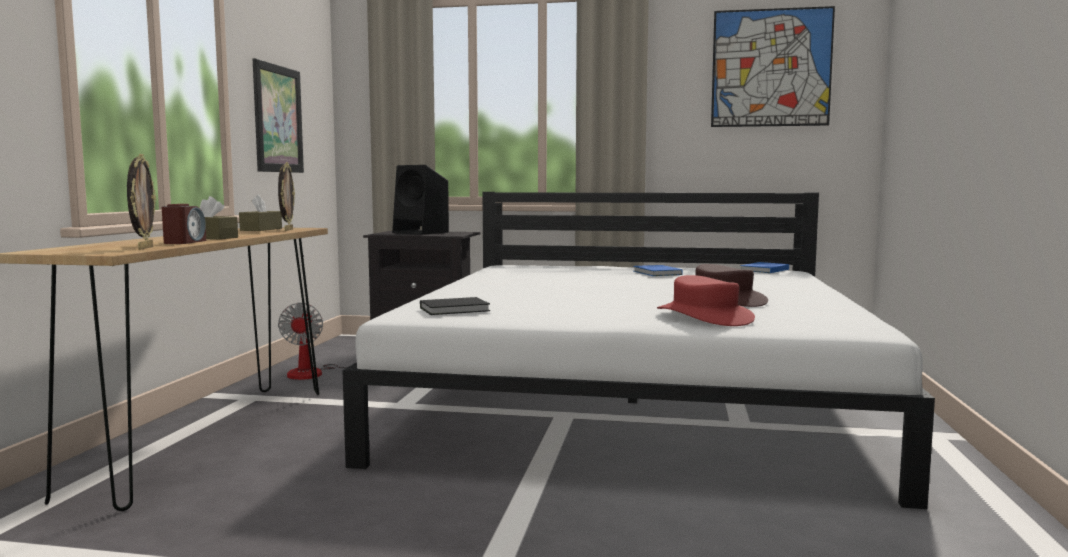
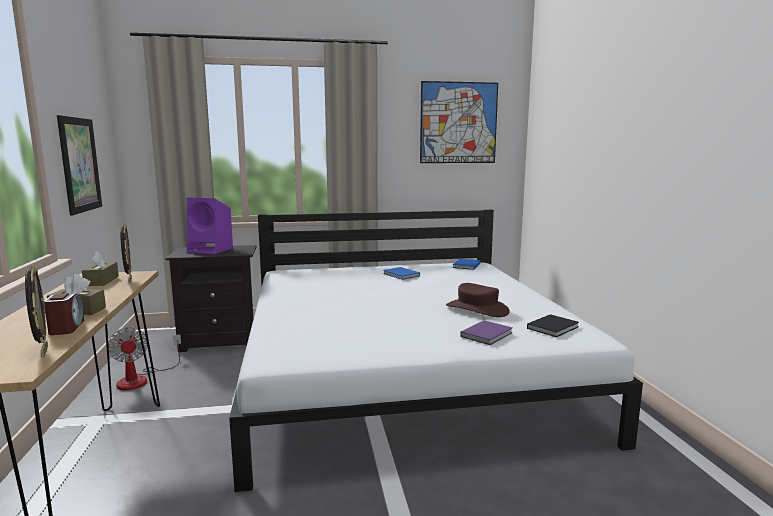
camera: 20 degrees left, 5 degrees up
(422, 232) = (211, 250): black speaker -> purple speaker
(456, 309) = (306, 347): black book -> black book (554, 327)
(704, 316) = (488, 334): red hat -> purple book

